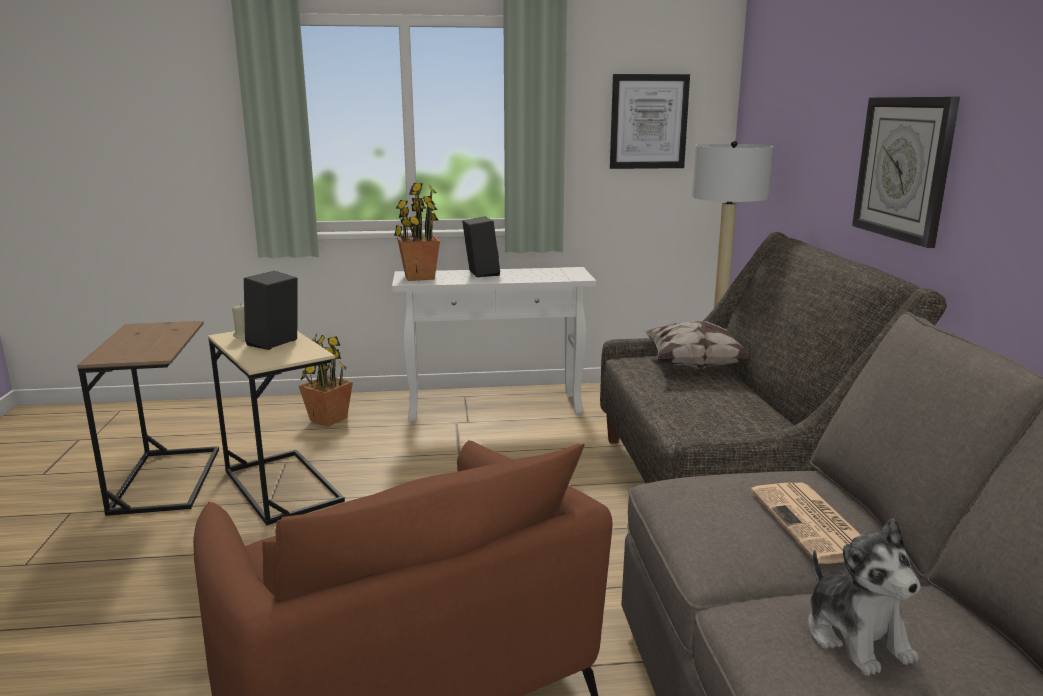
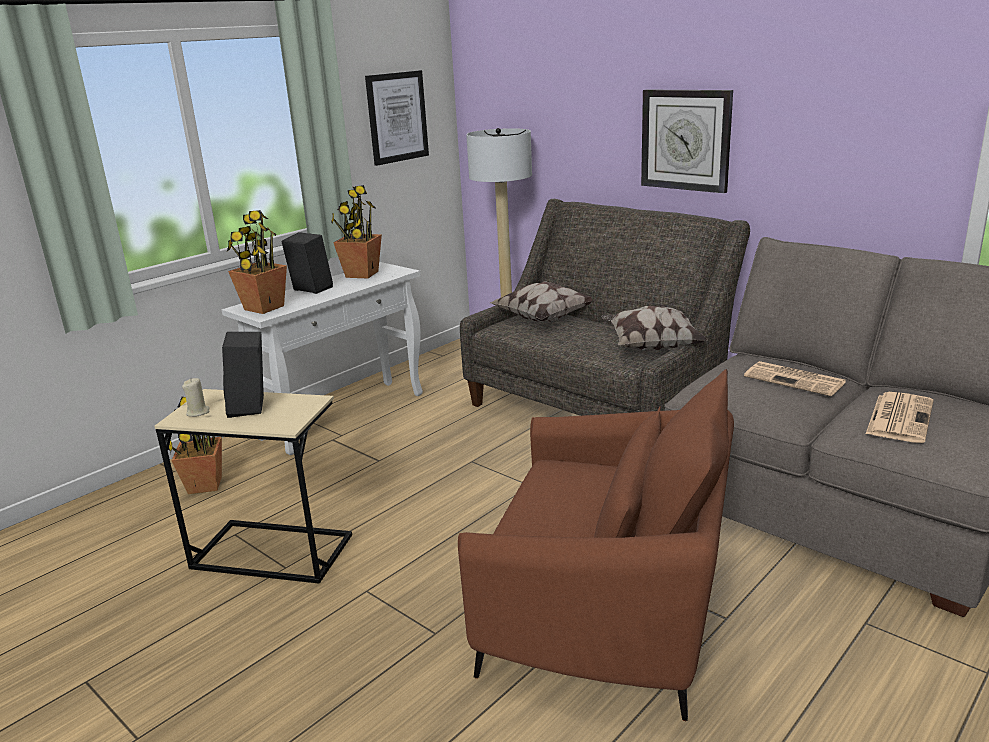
camera: 40 degrees left, 5 degrees up
(166, 480) = (137, 605): brown side table -> none
(544, 272) = (361, 274): none -> potted plant
(752, 428) = (651, 346): none -> pillow
(856, 637) = (899, 417): plush toy -> newspaper

